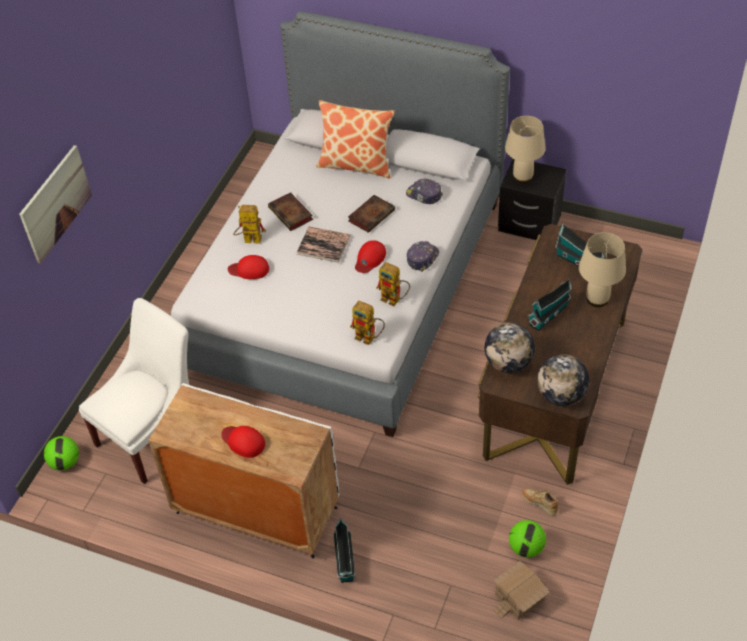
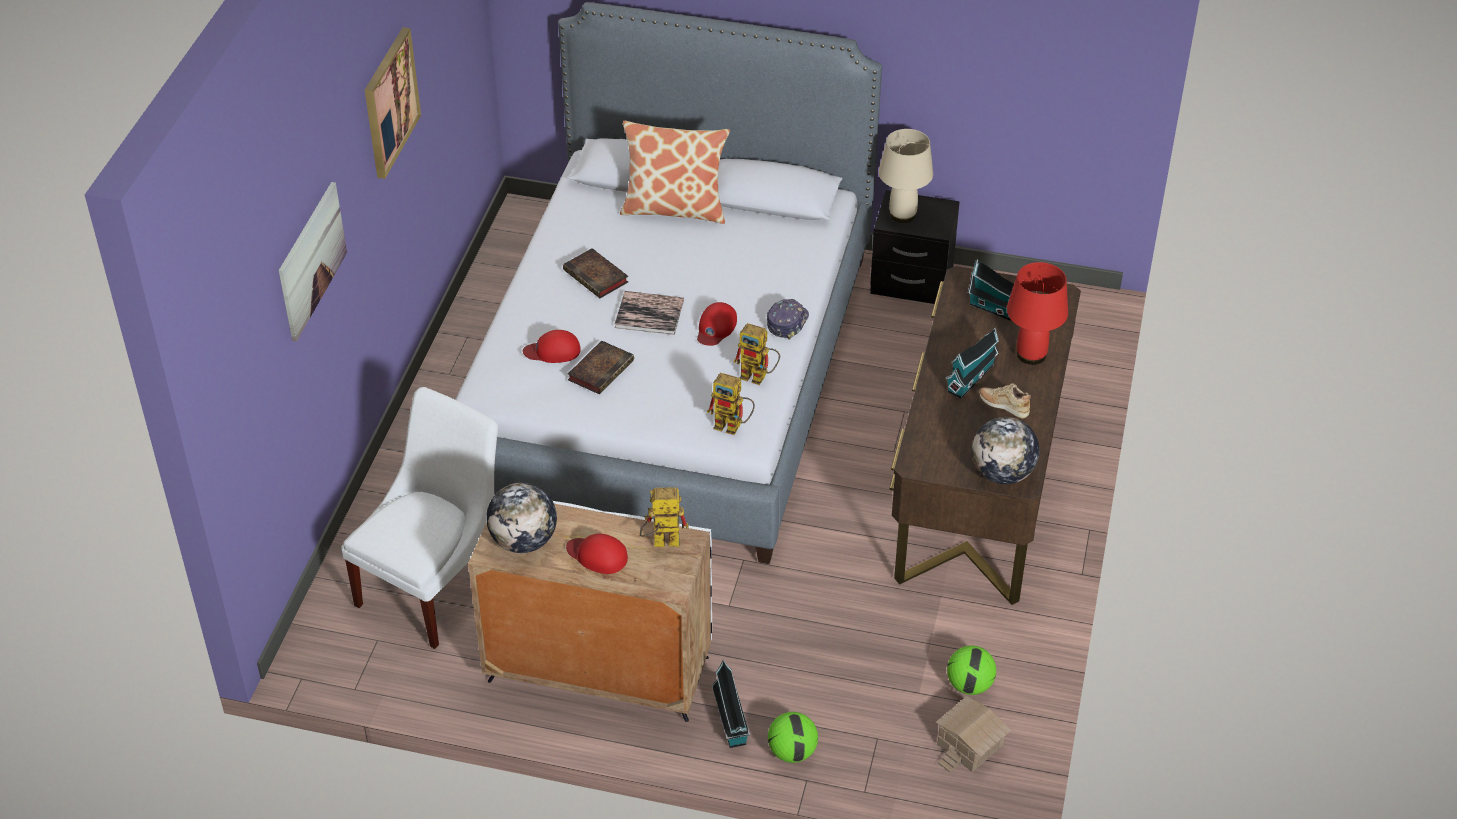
camera: 10 degrees left, 5 degrees down
(65, 462) = (316, 631): football -> football (792, 752)
(134, 83) = (390, 102): none -> picture
(248, 240) = (544, 314): toy robot -> toy robot (660, 543)
(372, 215) = (708, 272): book -> book (601, 369)
(424, 195) = (775, 243): cap -> none
(508, 363) = (928, 439): globe -> globe (524, 541)
(539, 503) = (979, 630): beige shoe -> beige shoe (1003, 406)
(597, 298) = (1031, 354): beige table lamp -> red table lamp

